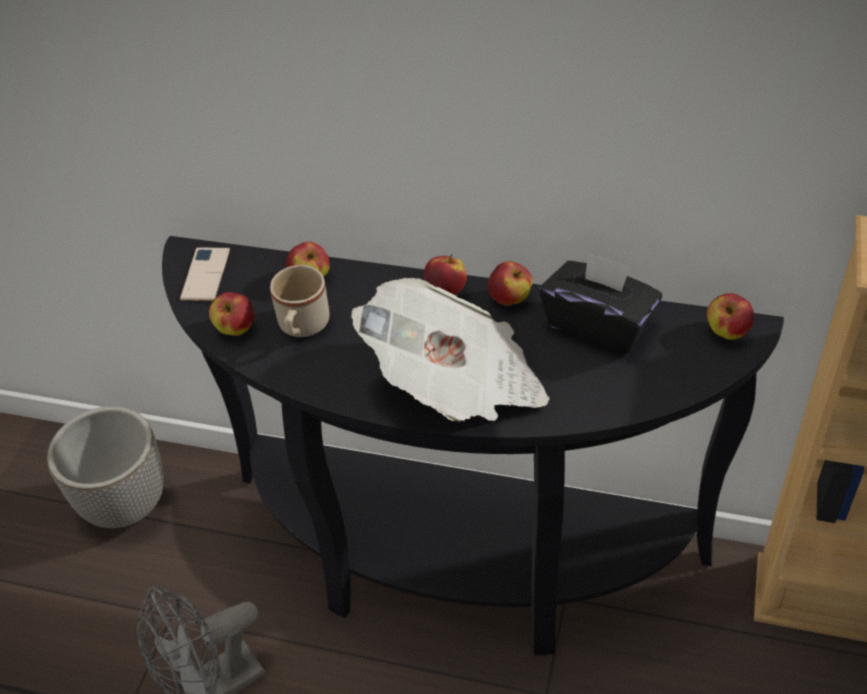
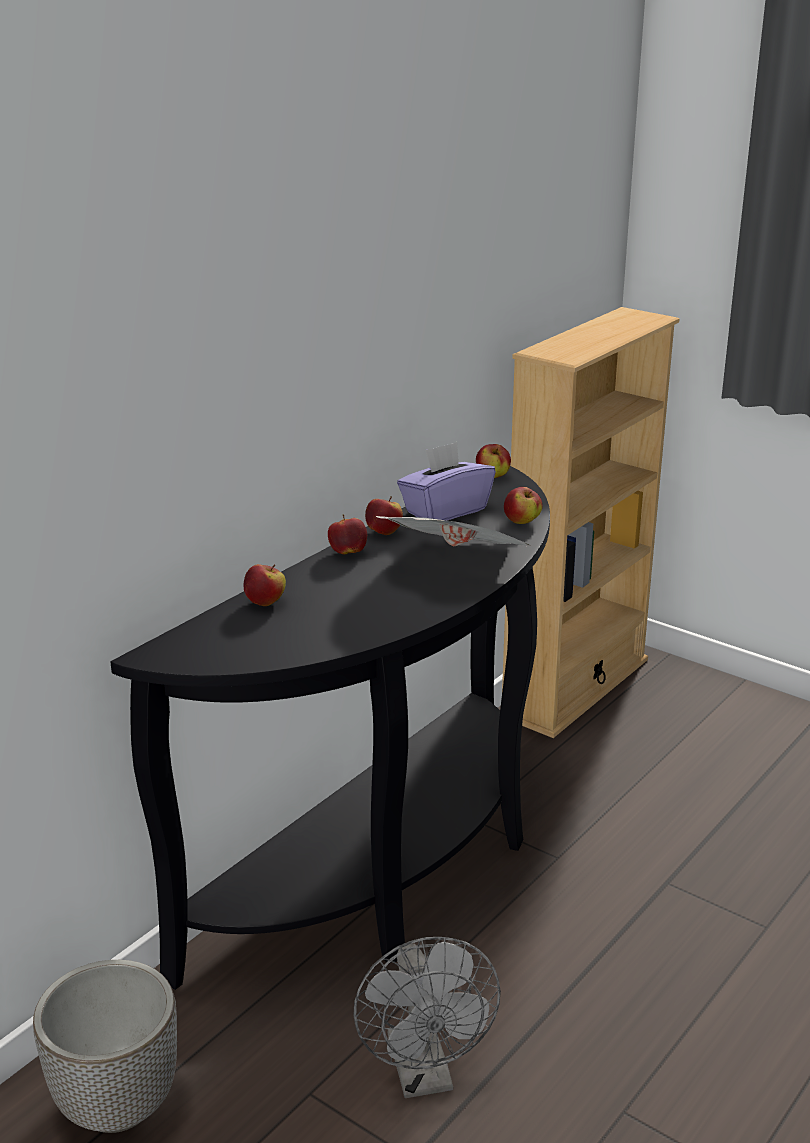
camera: 70 degrees left, 20 degrees down
(205, 274) = (198, 650): phone -> none
(236, 329) = (294, 646): apple -> apple (522, 522)
(302, 328) = (326, 617): beige mug -> none
(599, 325) = (445, 511): black tissue box -> purple tissue box

